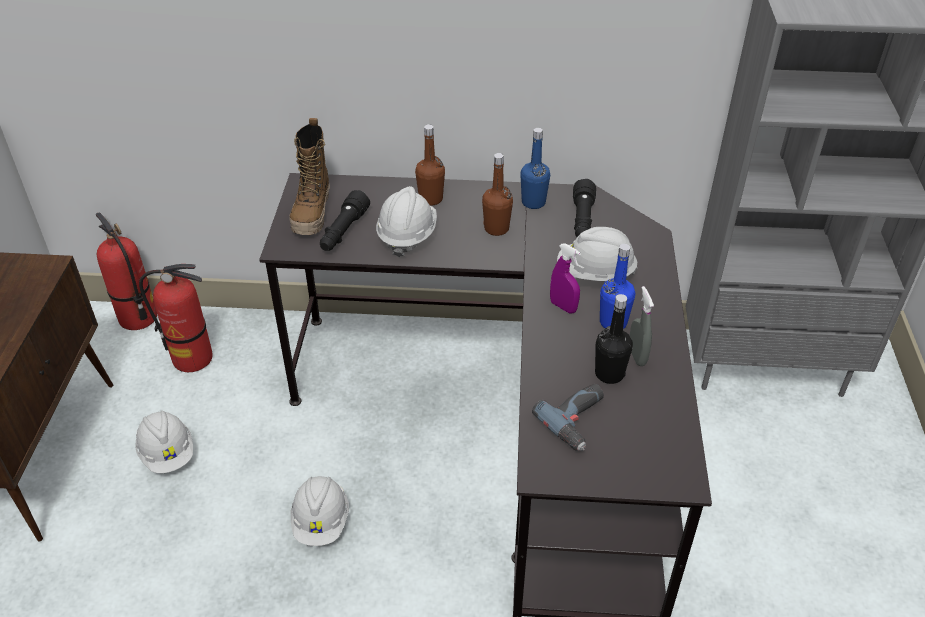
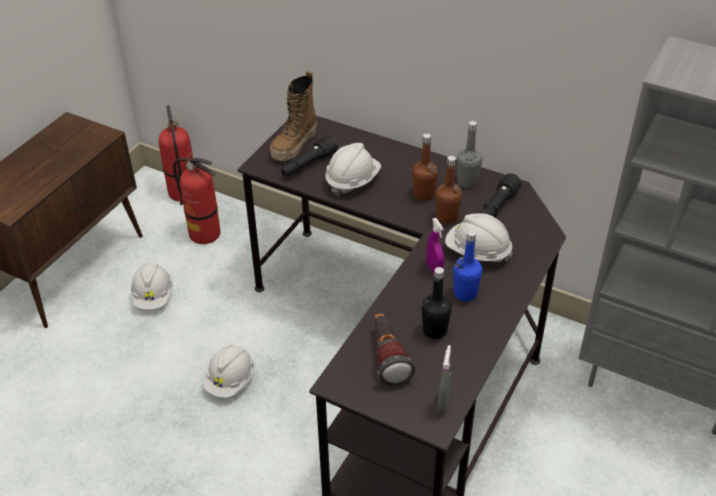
camera: 25 degrees right, 0 degrees up
(430, 199) = (388, 157): brown bottle -> brown bottle (447, 218)
(533, 202) = (467, 182): blue bottle -> grey bottle
(579, 421) = (388, 357): power drill -> flashlight
(637, 356) = (466, 325): grey spray bottle -> grey spray bottle (443, 403)

